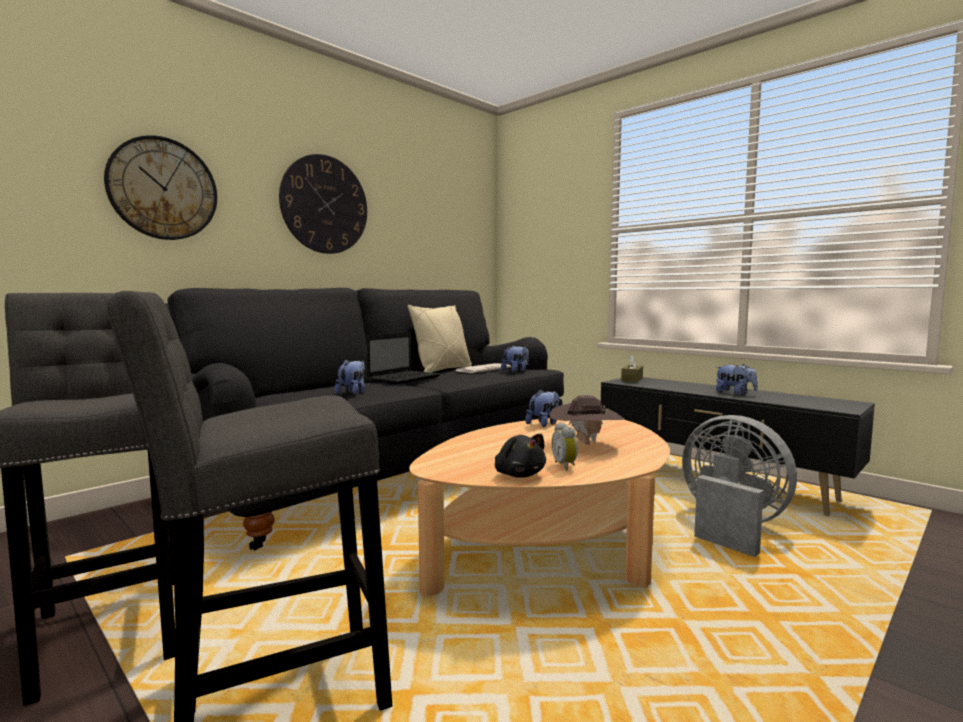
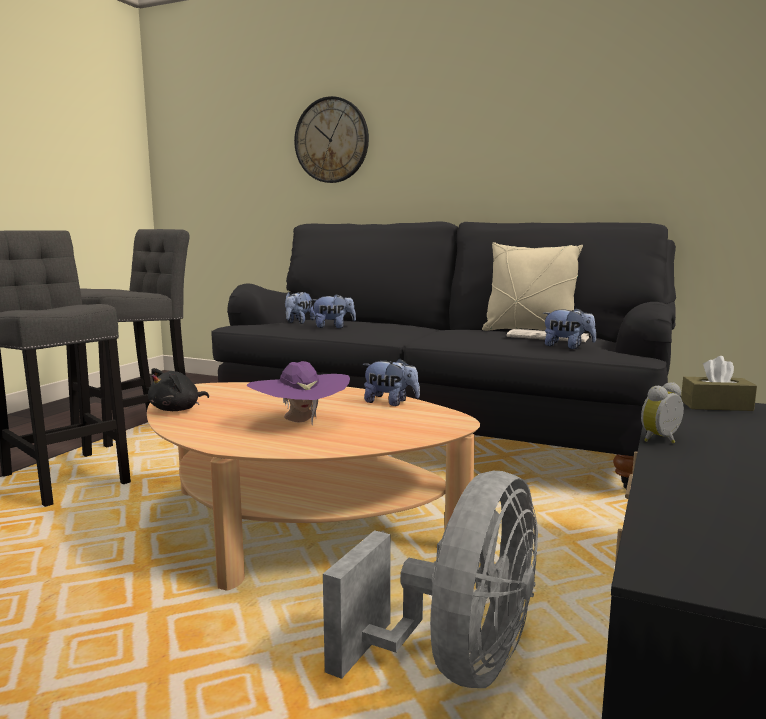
camera: 70 degrees right, 5 degrees up
(325, 205) = (475, 126): wall clock -> none
(405, 378) = (435, 328): laptop -> none
(566, 466) = (210, 420): alarm clock -> alarm clock (662, 440)
(585, 445) = (300, 422): brown hat -> purple hat
(735, 393) = (704, 472): plush toy -> plush toy (299, 322)

